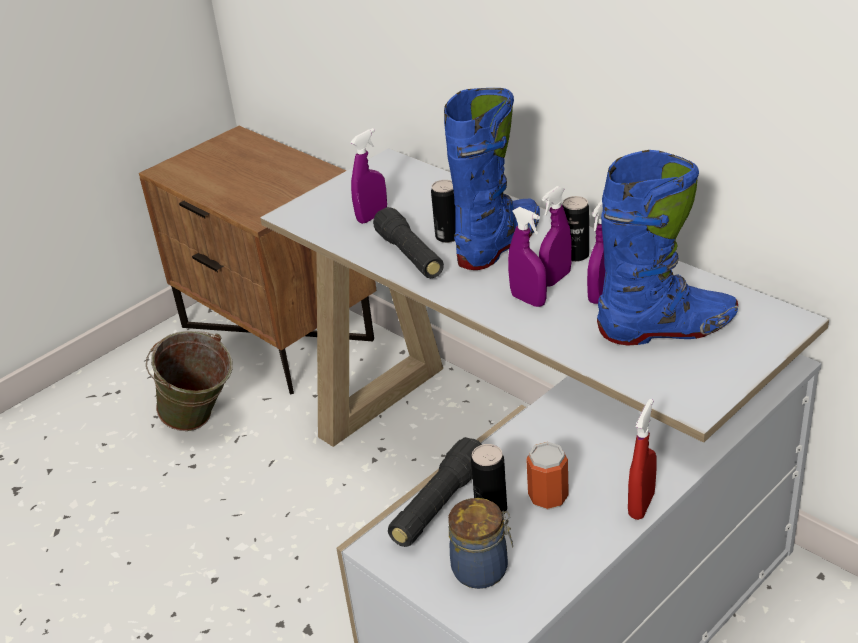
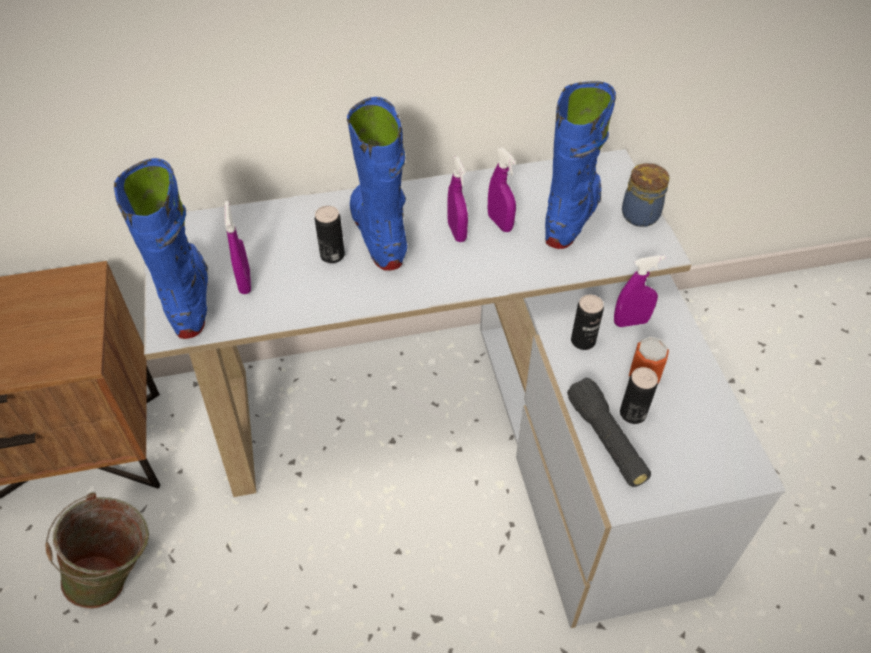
camera: 60 degrees left, 15 degrees up
(331, 204) = (189, 297): none -> blue boot
(410, 256) = (333, 290): black flashlight -> none
(483, 569) = (690, 451): jar -> jar (640, 214)
(528, 300) = (468, 260): purple spray bottle -> purple spray bottle (631, 322)
(576, 255) = (438, 206): can -> can (583, 341)
(641, 505) = (686, 336): red spray bottle -> none

